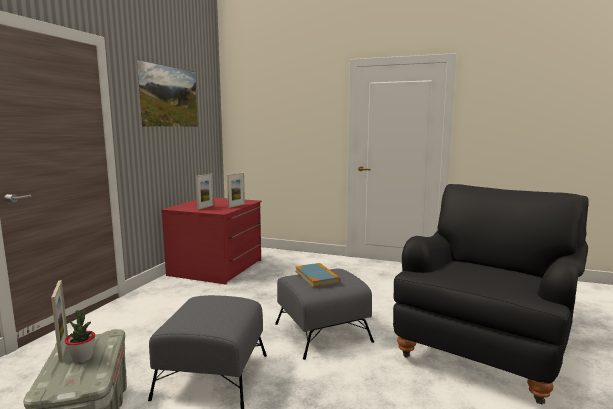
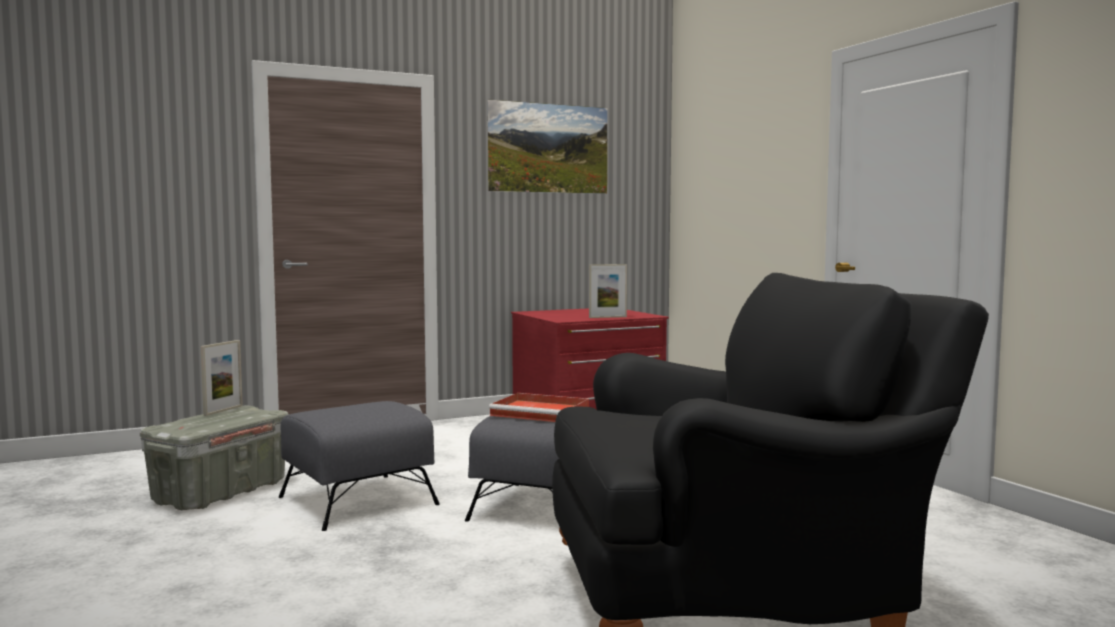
camera: 45 degrees right, 5 degrees down
(82, 358) = (216, 418): potted plant -> none
(205, 207) = (564, 315): picture frame -> none
(317, 277) = (542, 412): book -> red tray

